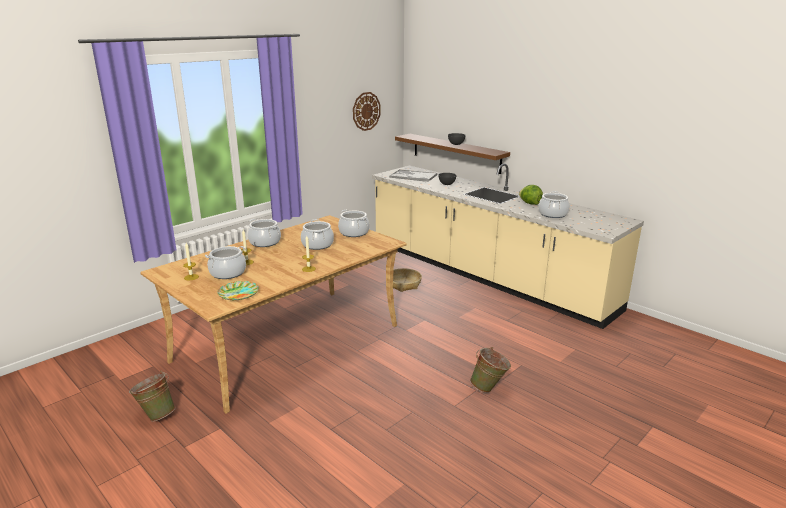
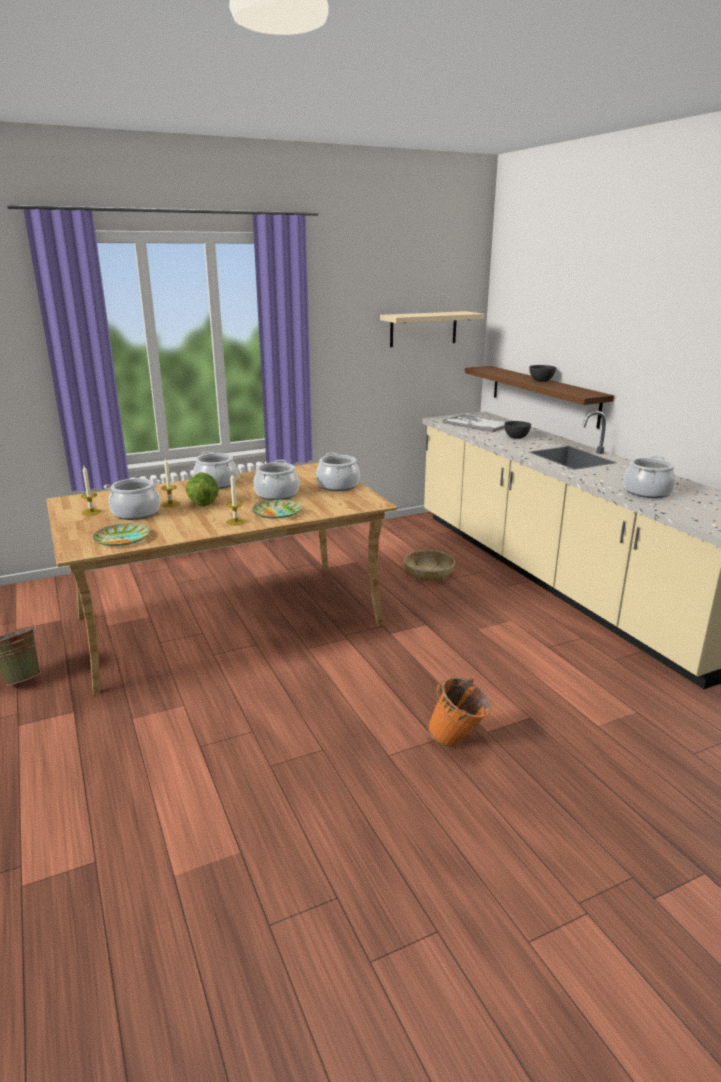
camera: 20 degrees right, 0 degrees up
(331, 258) = (277, 512): none -> plate
(366, 111) = (423, 329): wall clock -> beige shelf
(489, 388) = (458, 741): green bucket -> orange bucket
(530, 203) = (621, 474): lettuce -> lettuce (203, 503)

